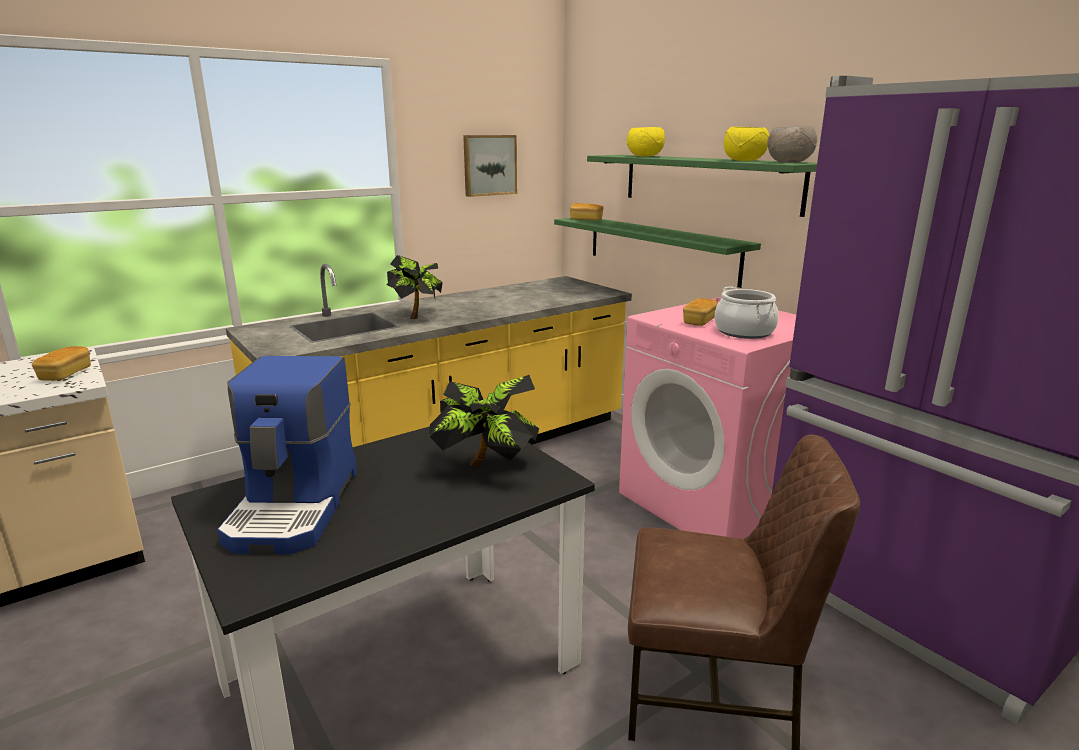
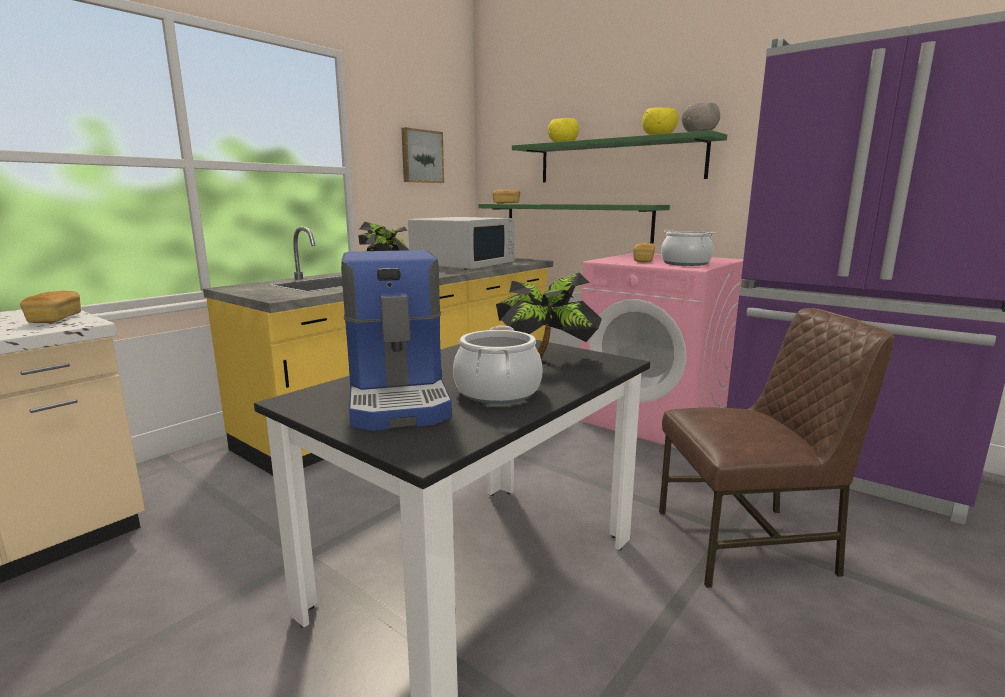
camera: 15 degrees left, 5 degrees down
(391, 513) = (498, 392): none -> cooking pot
(521, 296) = (464, 264): none -> white microwave

